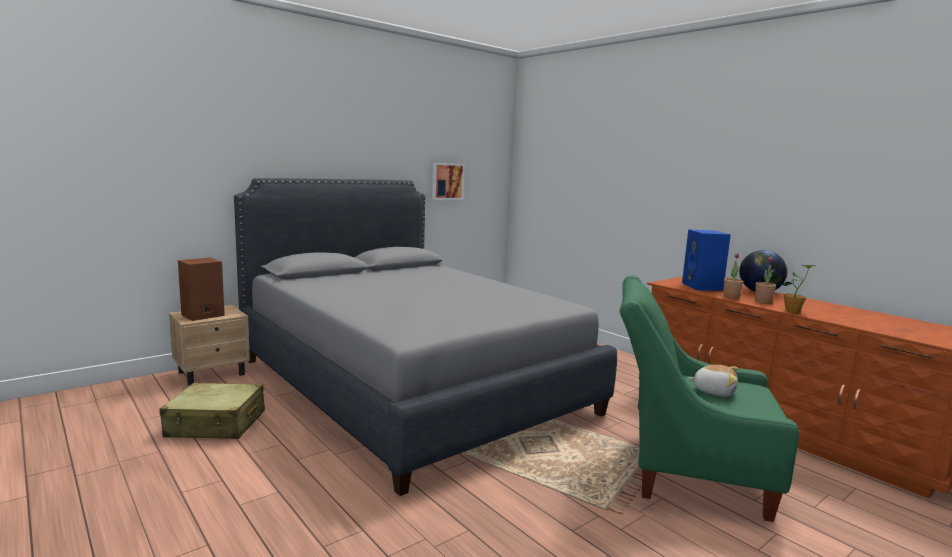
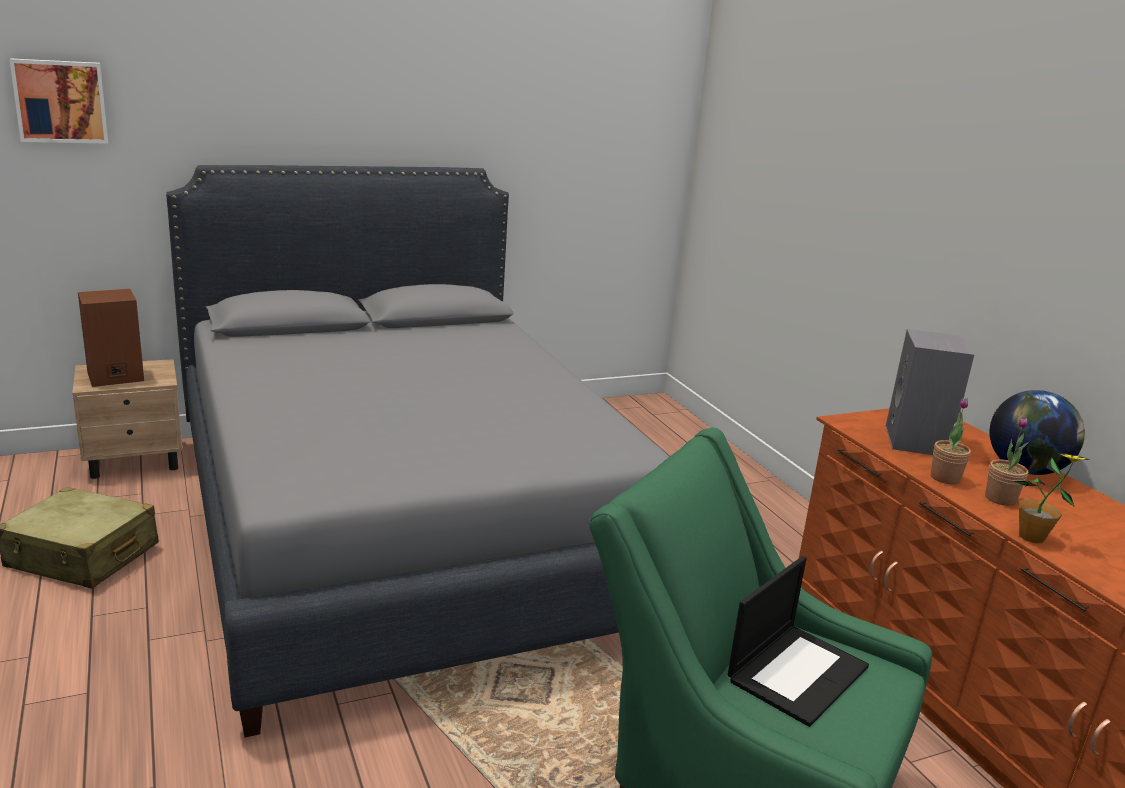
camera: 15 degrees right, 10 degrees up
(447, 181) = (558, 167): picture -> picture (60, 101)
(703, 287) = (918, 442): blue speaker -> grey speaker
(714, 391) = (797, 672): plush toy -> laptop

